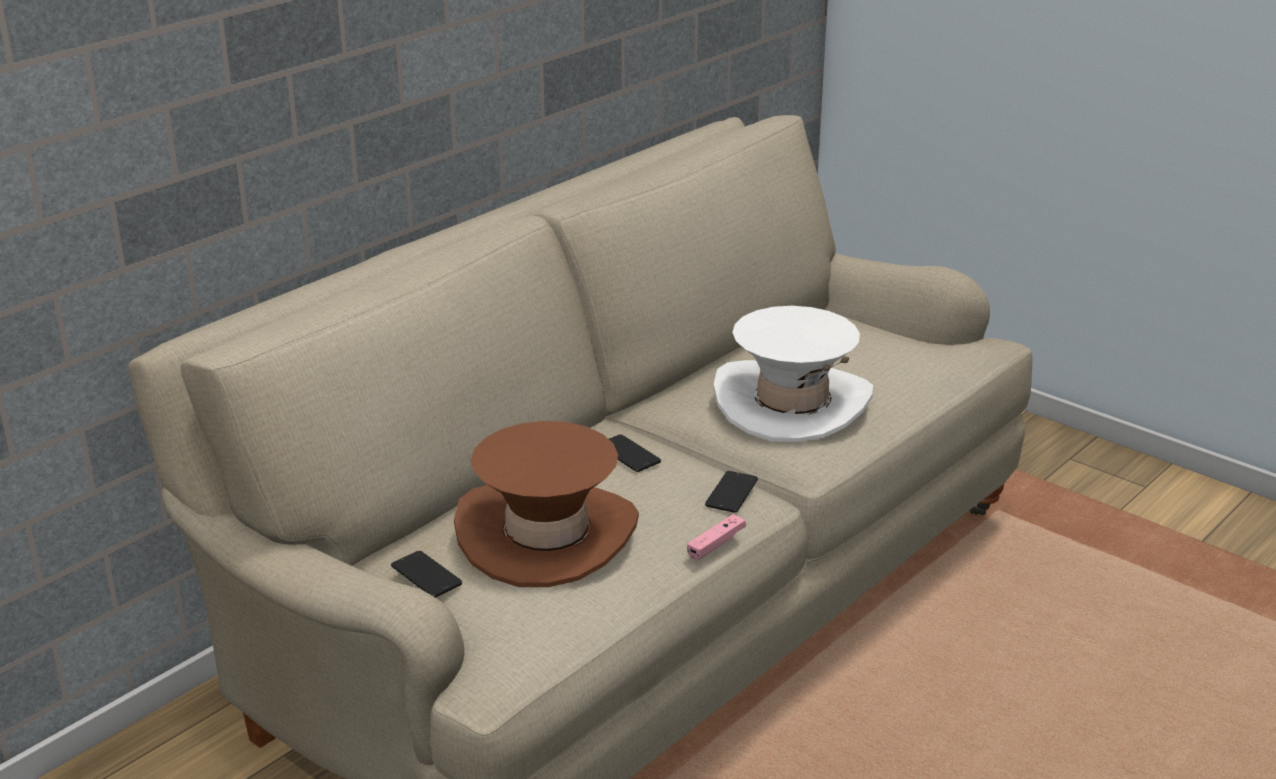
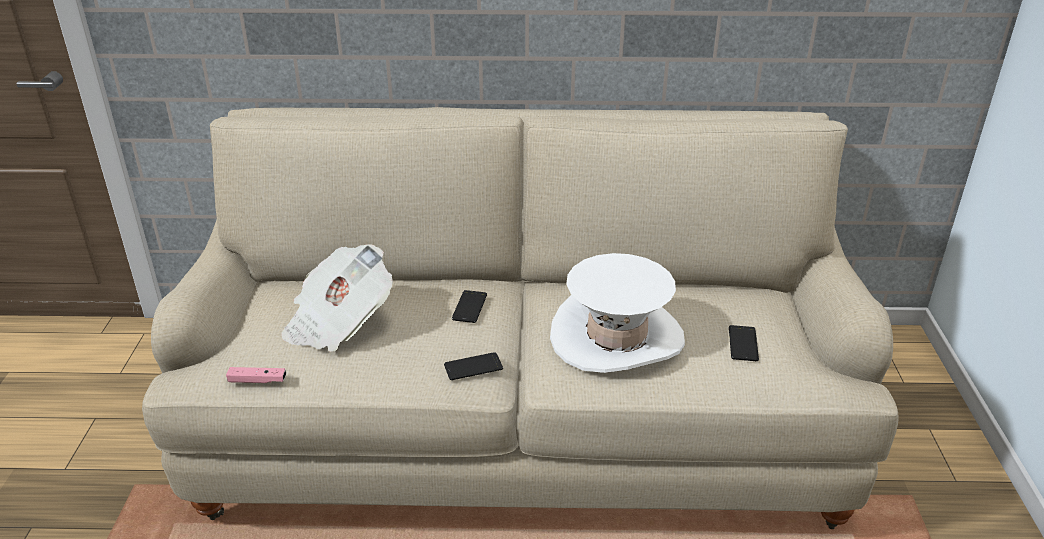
camera: 50 degrees right, 5 degrees up
(426, 575) = (257, 305): phone -> phone (743, 343)
(547, 534) = (338, 322): brown hat -> newspaper
(716, 544) = (403, 390): pink game controller -> pink game controller (257, 380)

